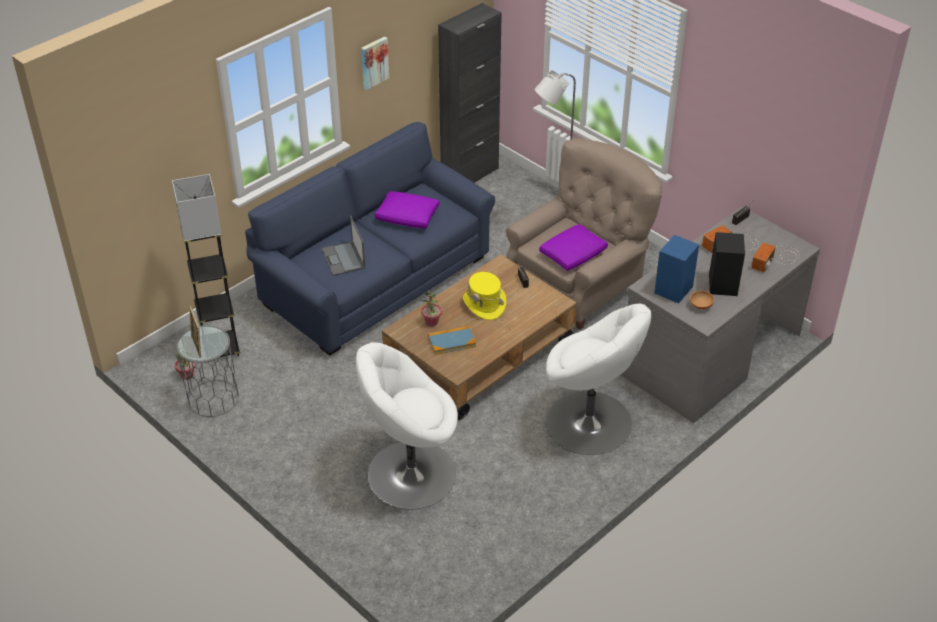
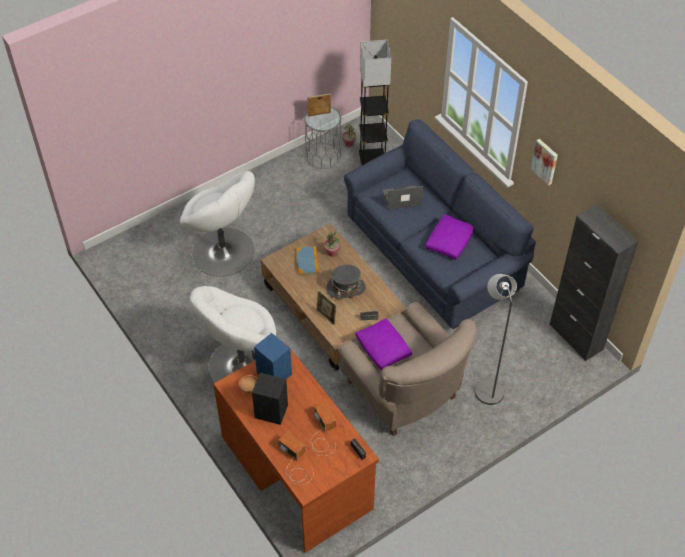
camera: 100 degrees right, 10 degrees up
(410, 474) = (223, 252): white armchair -> white armchair turned 135 degrees clockwise
(484, 304) = (346, 288): yellow hat -> grey hat
(532, 315) = (326, 317): none -> picture frame
(710, 354) = (297, 471): grey desk -> brown desk

